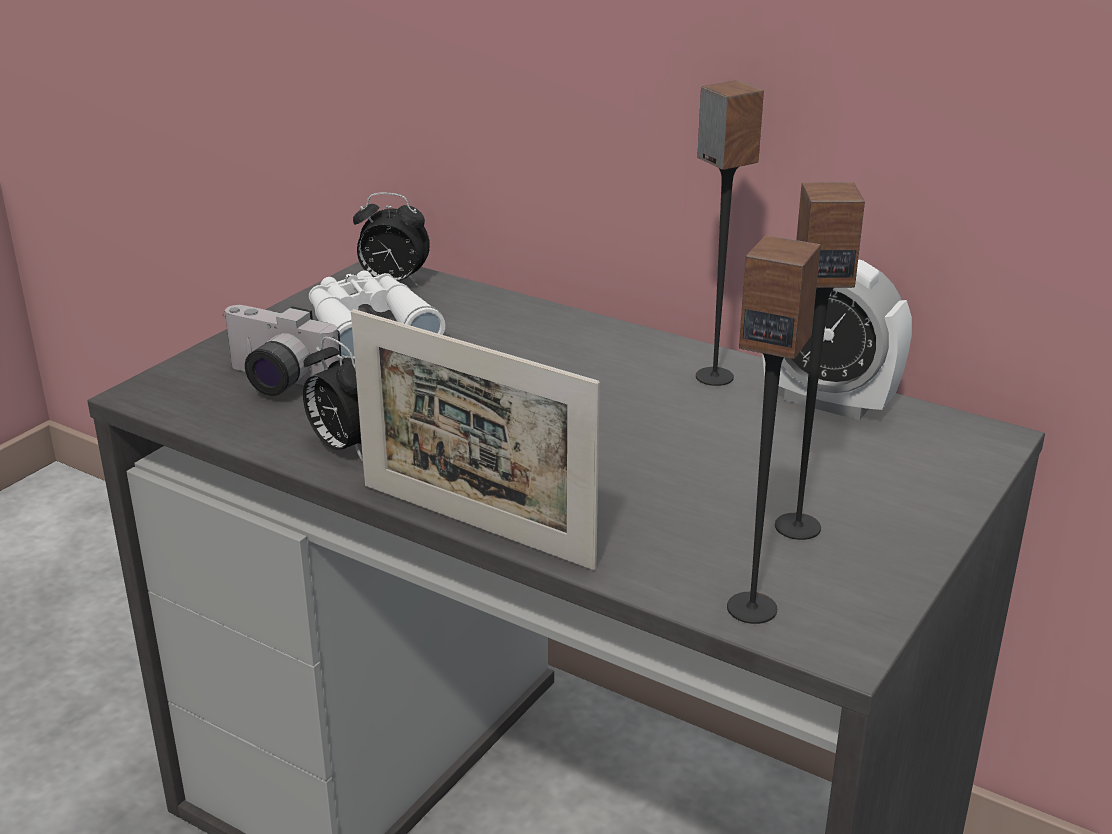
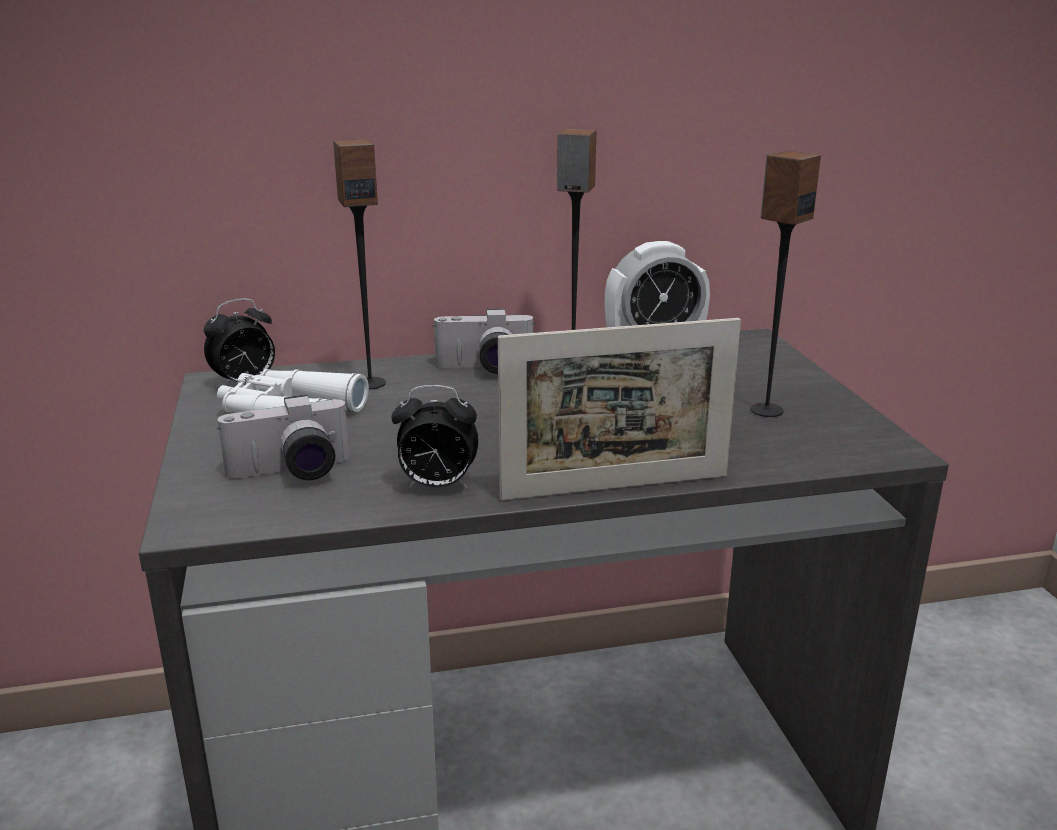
camera: 45 degrees left, 5 degrees down
(611, 350) = (485, 369): none -> camera
(752, 608) = (829, 454): speaker -> speaker (370, 383)

